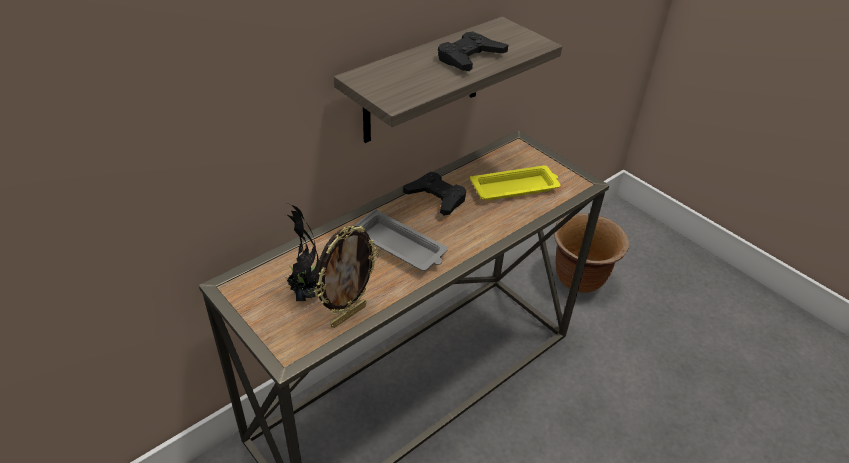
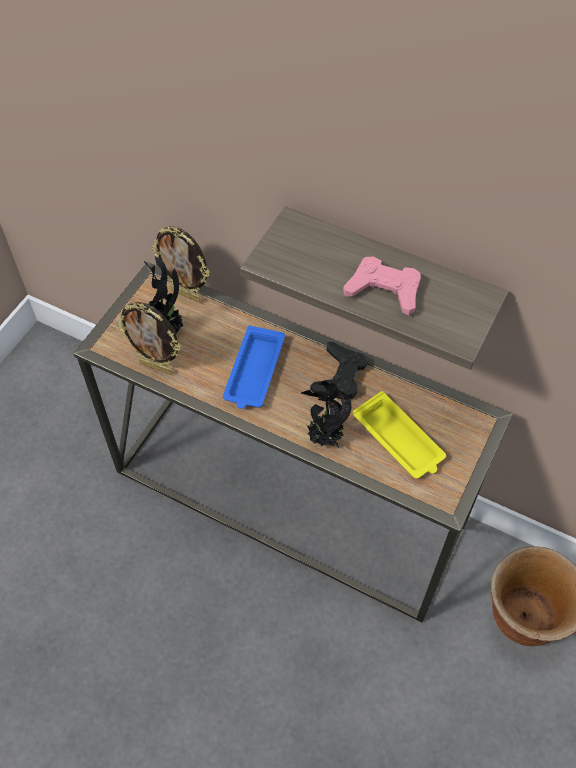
camera: 70 degrees right, 15 degrees up
(270, 266) = (186, 294): none -> picture frame
(400, 246) = (254, 372): grey tray -> blue tray
(469, 58) = (384, 290): black game controller -> pink game controller
(496, 226) = (323, 439): none -> potted plant

